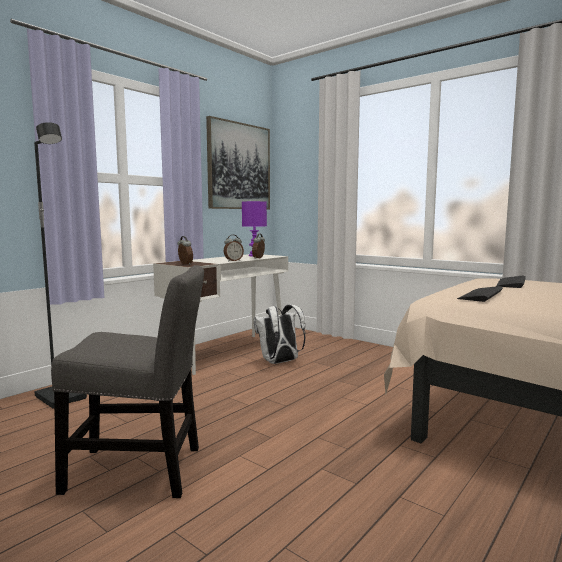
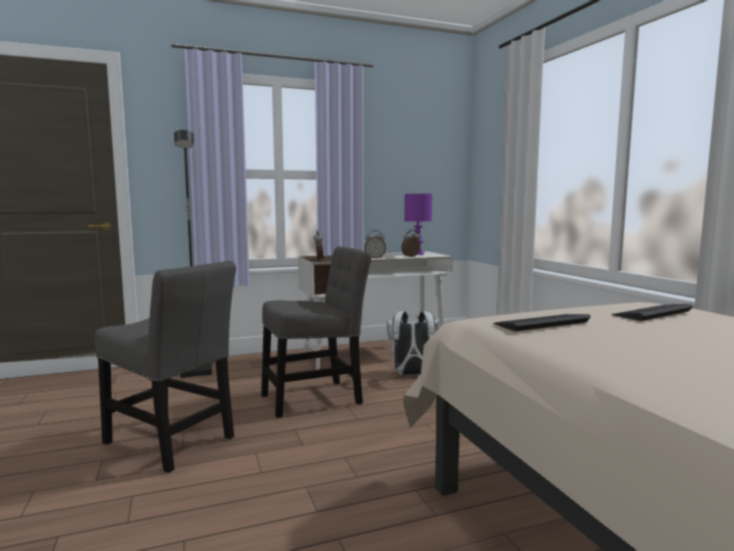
camera: 30 degrees right, 0 degrees up
(226, 397) = (316, 398): none -> grey chair
(239, 166) = (420, 154): picture -> none

